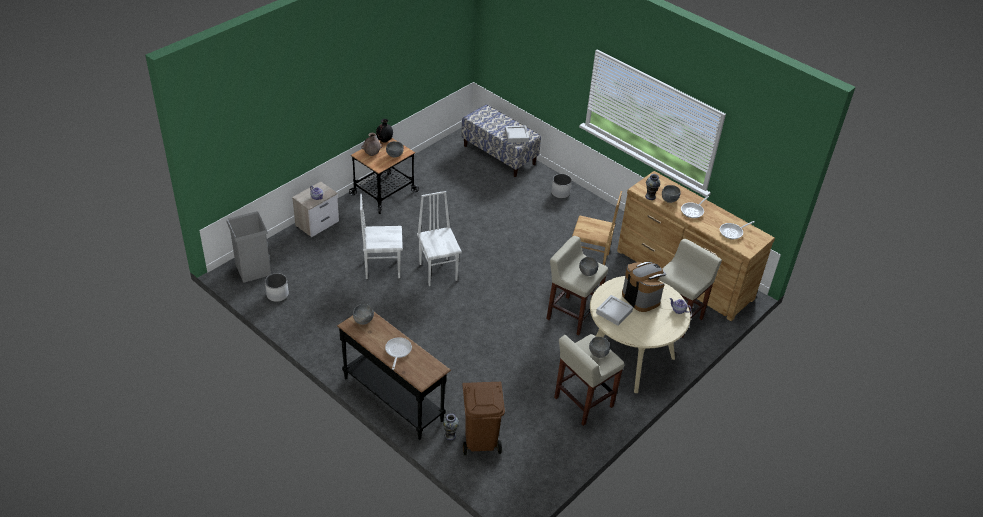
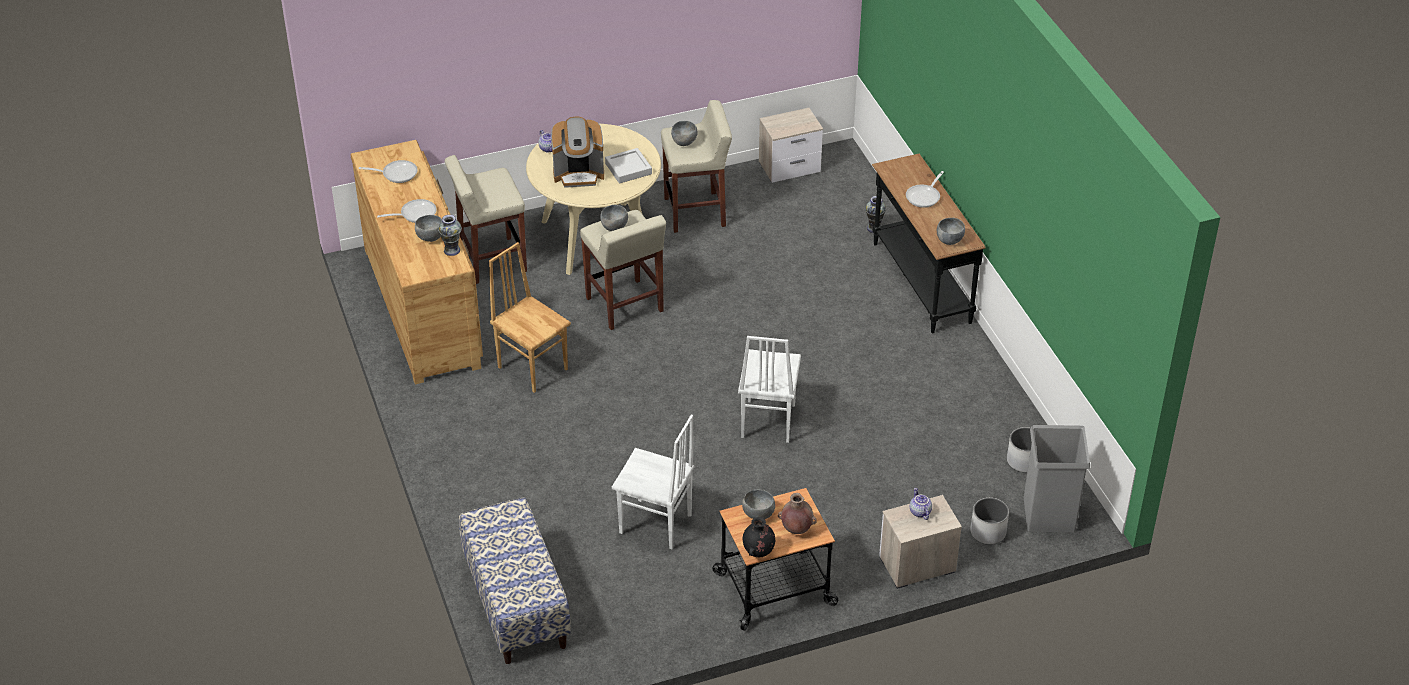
camera: 150 degrees left, 0 degrees up
(382, 267) = (848, 454): white chair -> white chair (655, 525)
(481, 440) = (841, 213): brown trash can -> none
(516, 136) = (503, 524): grey tray -> none
(545, 472) = (790, 167): none -> nightstand
(560, 193) = (476, 490): white planter -> white planter (987, 532)
(641, 297) = (579, 174): coffee machine -> coffee machine turned 90 degrees counterclockwise

